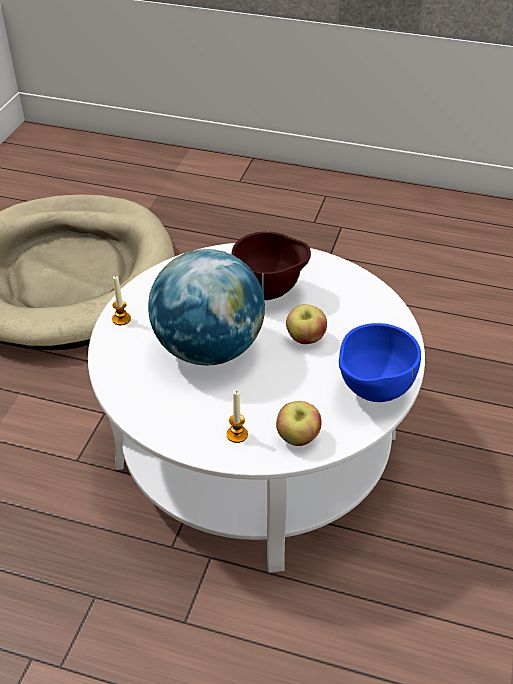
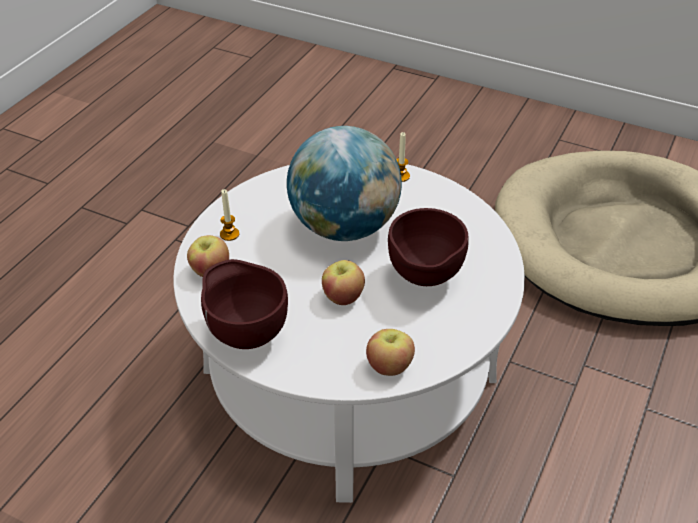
camera: 100 degrees right, 0 degrees up
(372, 393) = (246, 333): blue bowl -> brown bowl
(374, 304) = (389, 366): none -> apple

